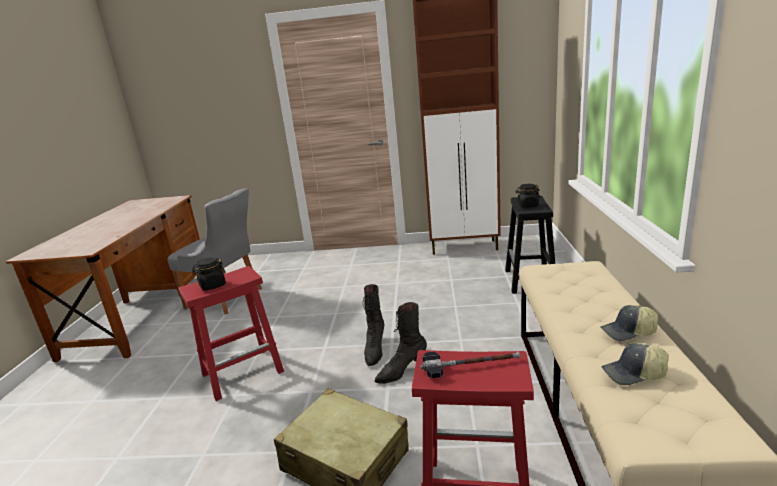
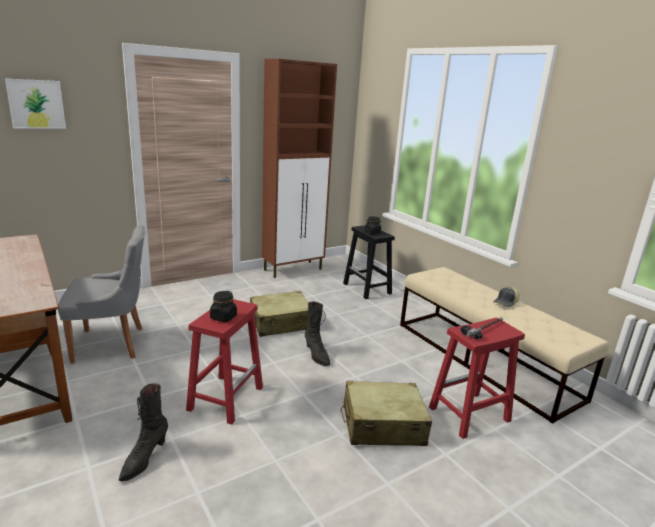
camera: 40 degrees left, 0 degrees up
(203, 83) = (36, 104): none -> picture
(382, 305) = (281, 323): none -> beige suitcase
(401, 371) = (352, 364): black boot -> black boot (144, 459)
(634, 374) = (531, 321): cap -> none

